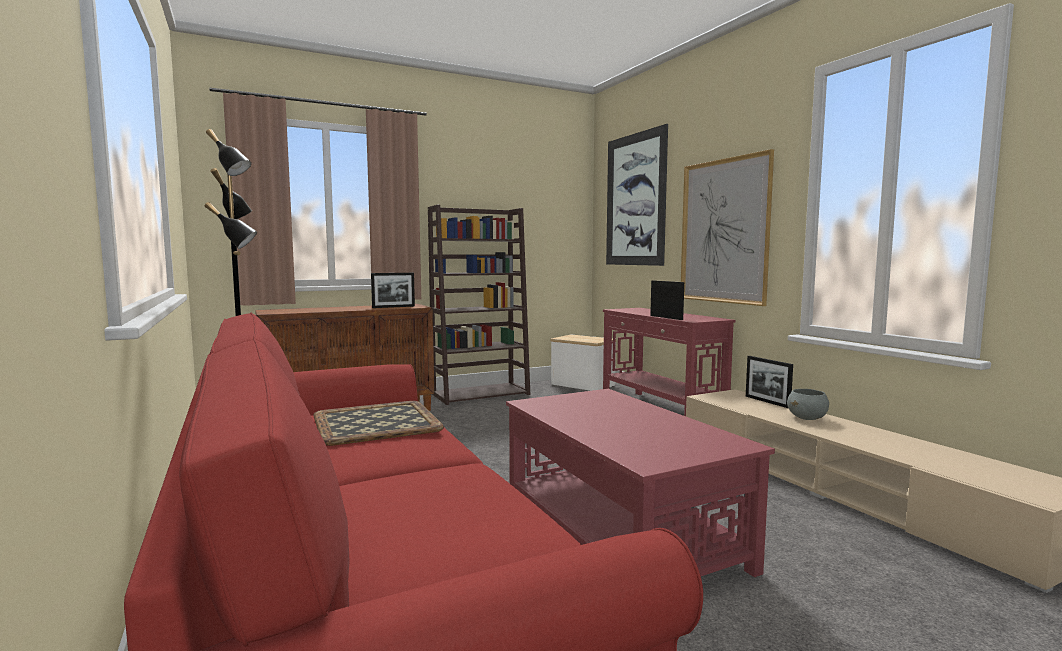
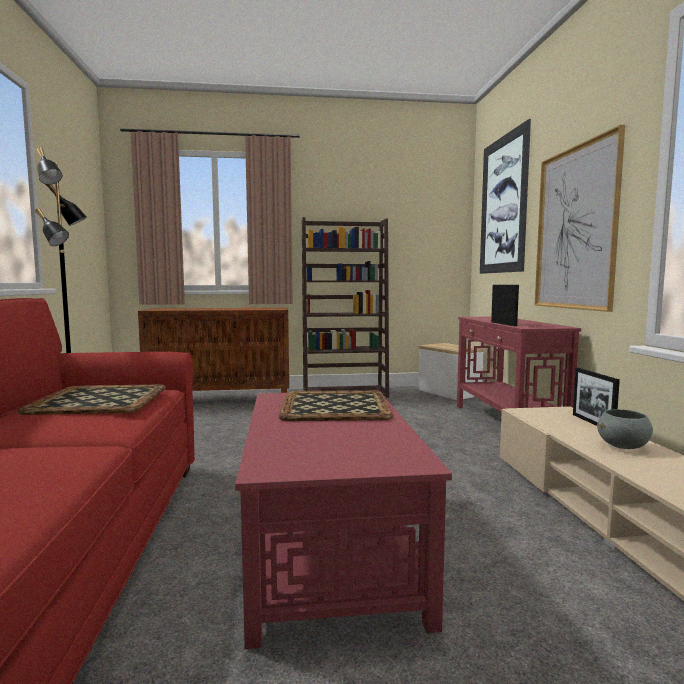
camera: 20 degrees right, 0 degrees up
(393, 307) = (257, 309): picture frame -> none
(602, 407) = (336, 406): none -> tray

